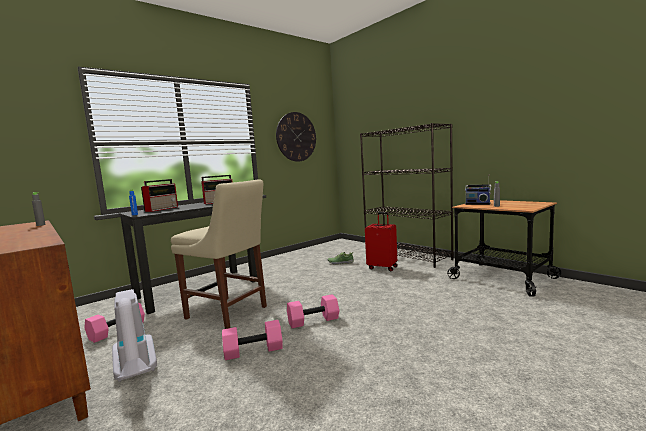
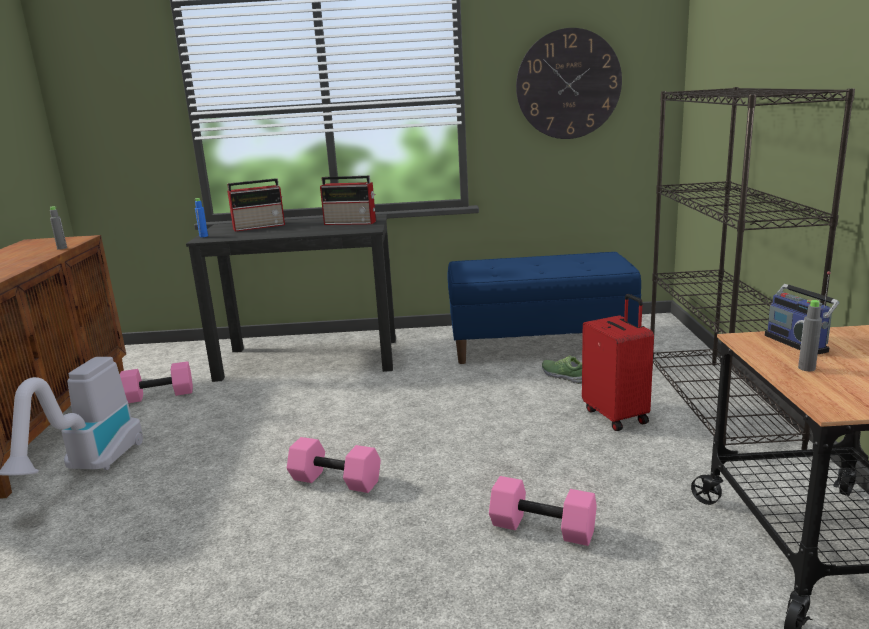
camera: 40 degrees right, 10 degrees up
(229, 313) = (276, 418): beige chair -> none
(253, 351) = (206, 494): pink dumbbell -> pink dumbbell (541, 529)
(310, 257) = (540, 344): none -> blue bench

